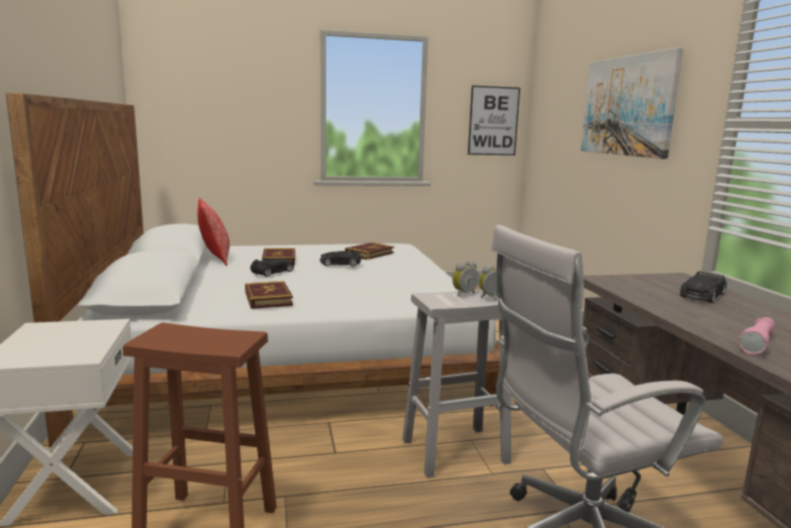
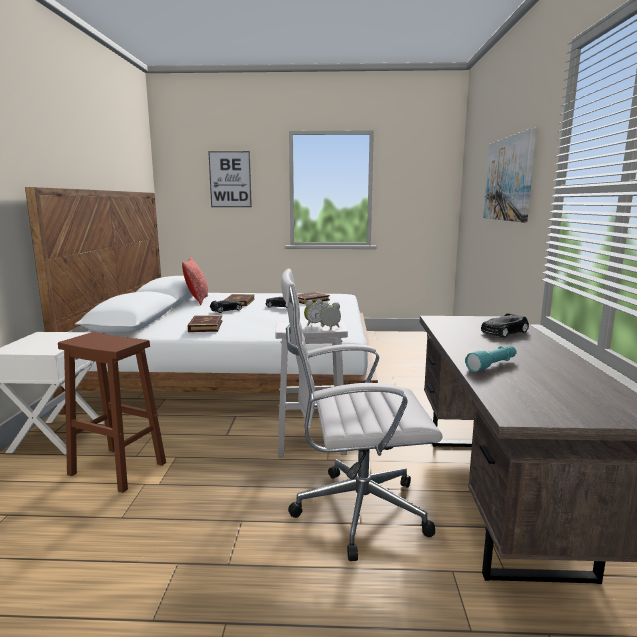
camera: 15 degrees right, 0 degrees up
(493, 121) = (430, 195): picture -> picture (230, 179)
(758, 343) = (492, 365): pink flashlight -> turquoise flashlight

